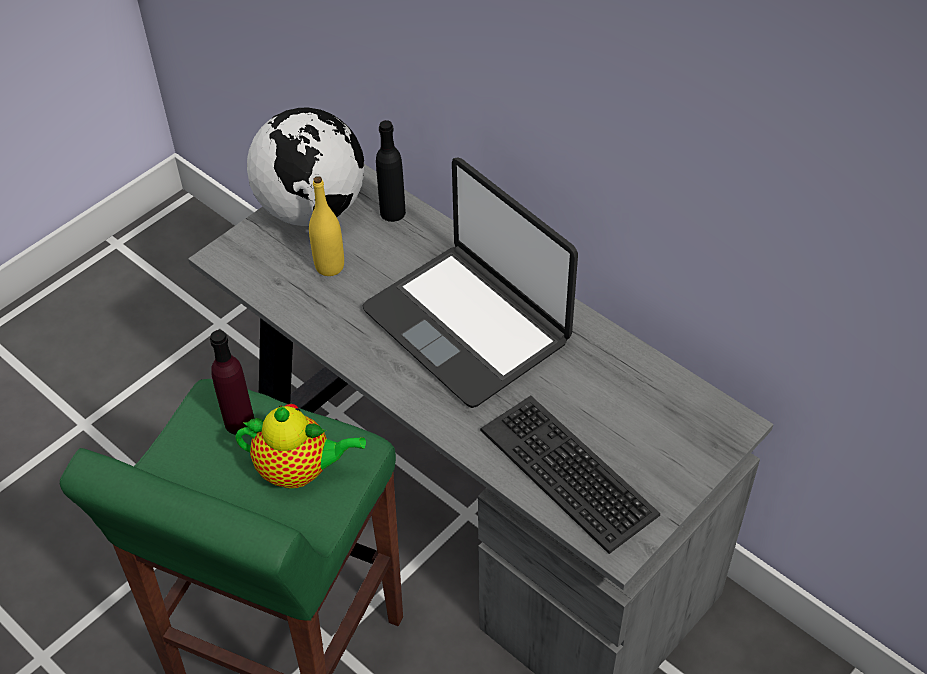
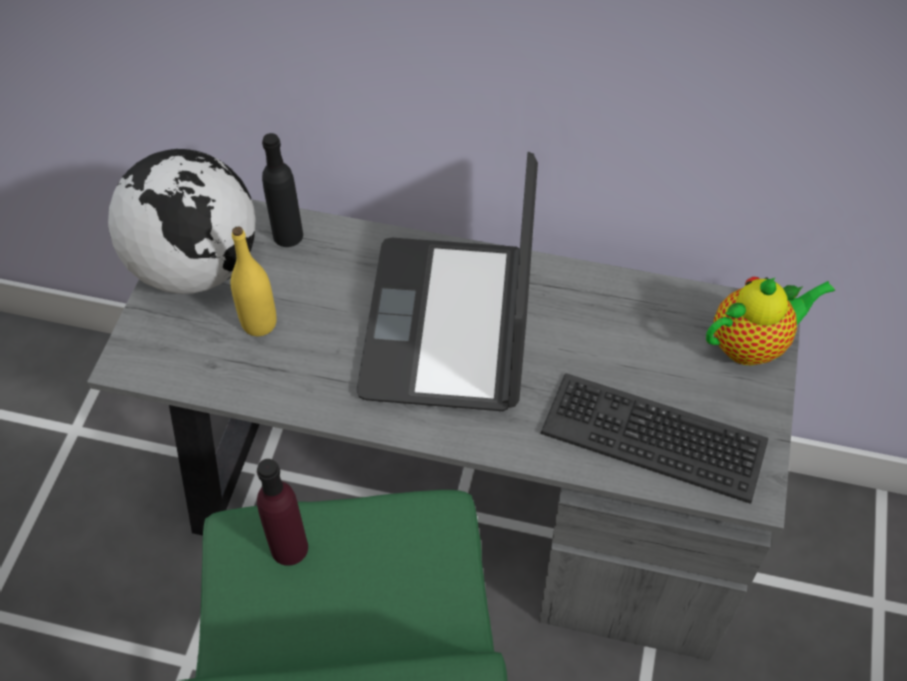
camera: 30 degrees left, 5 degrees up
(300, 471) = (395, 571): teapot -> teapot (752, 344)
(468, 325) = (450, 325): laptop -> laptop turned 75 degrees clockwise

